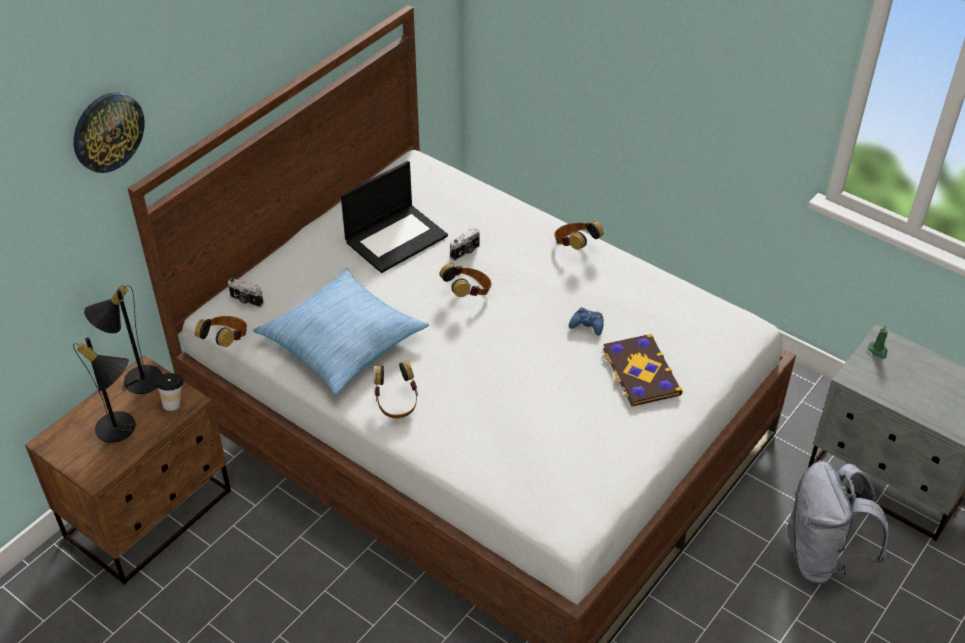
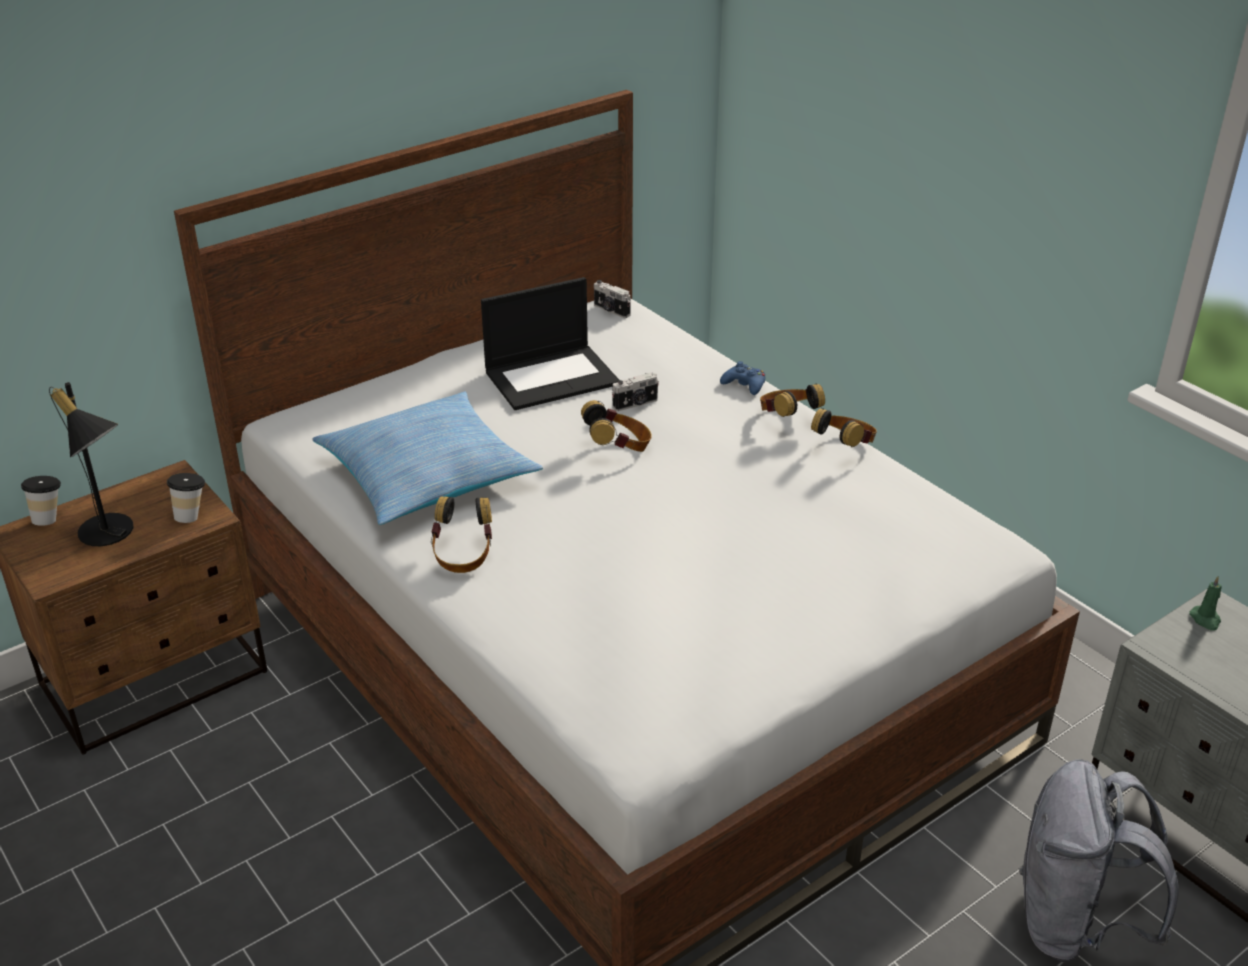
camera: 15 degrees right, 10 degrees down
(67, 425) = (49, 518): none -> cup
(107, 131) = (153, 124): wall clock -> none
(135, 380) = (159, 484): black table lamp -> none
(226, 341) = (280, 452): headphones -> headphones (844, 448)
(246, 301) = (329, 414): camera -> camera (611, 311)
(587, 325) = (767, 509): blue game controller -> blue game controller (744, 385)
(640, 372) = (821, 576): book -> none

